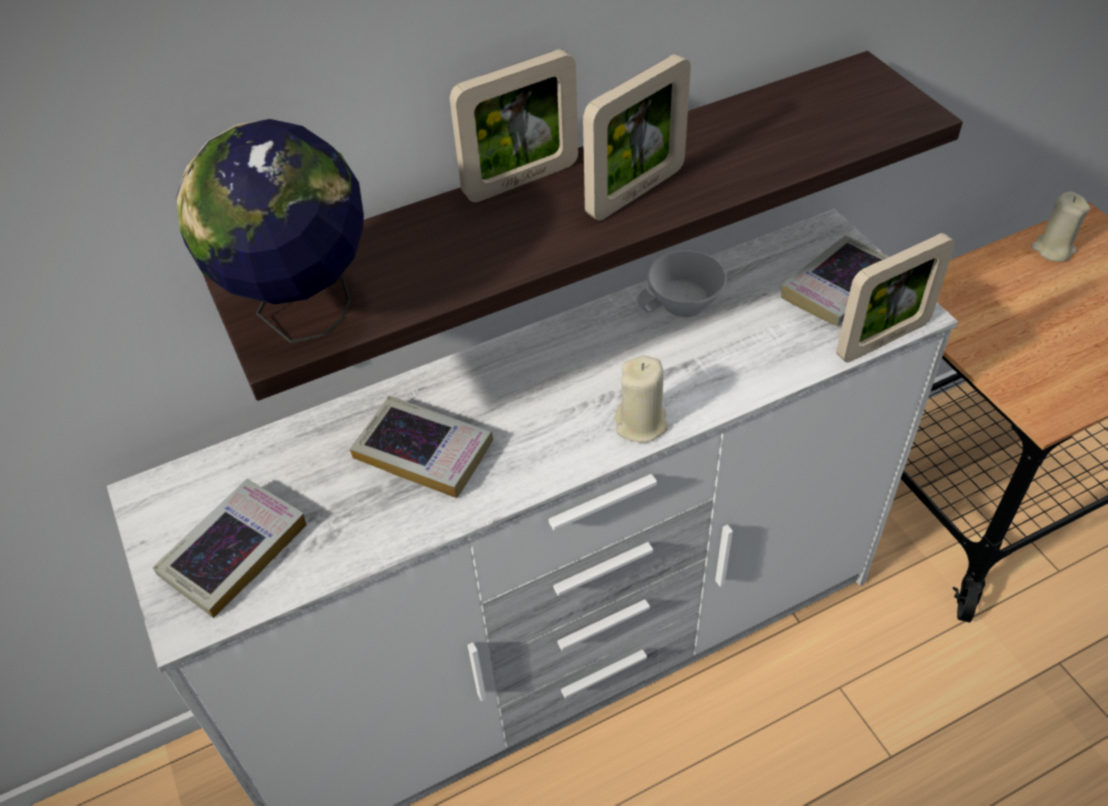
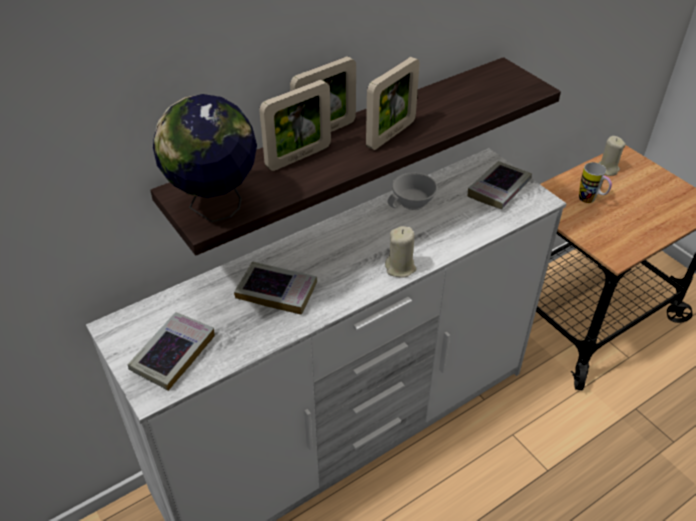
camera: 10 degrees left, 5 degrees down
(882, 340) = (527, 215): picture frame -> picture frame (298, 157)
(1015, 306) = (591, 201): none -> mug

